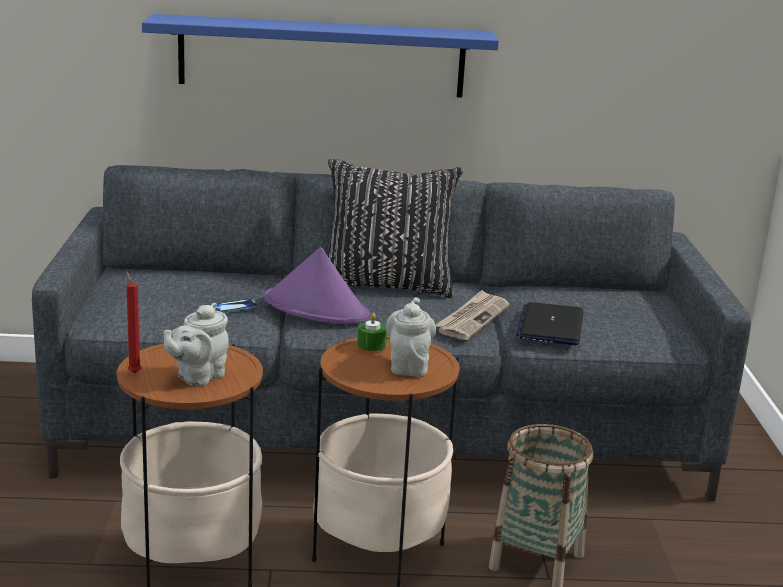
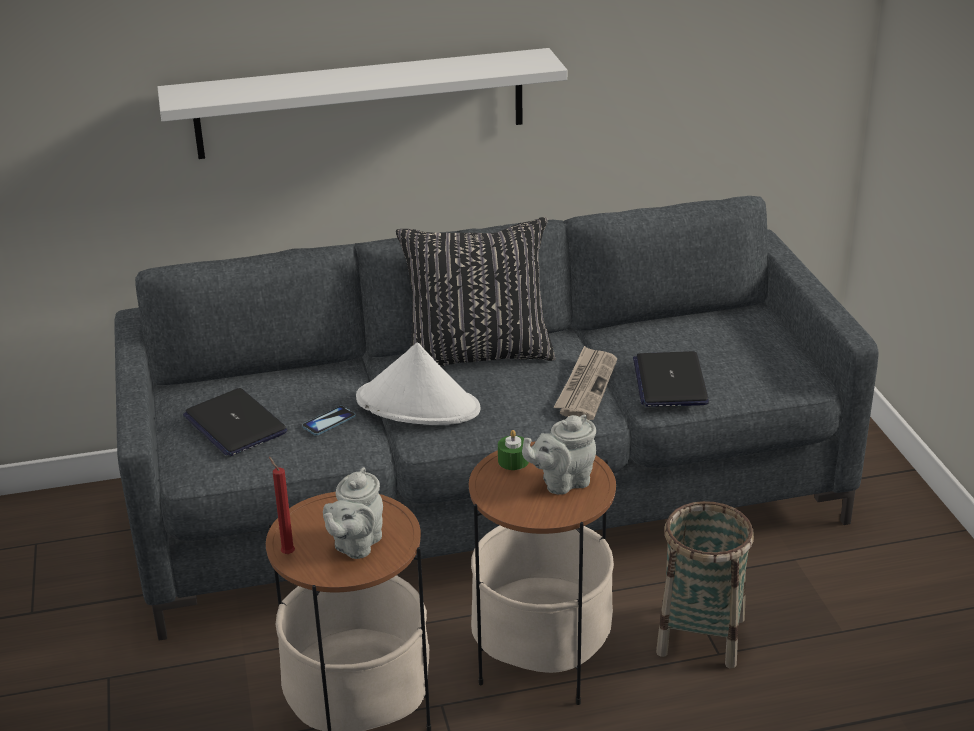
camera: 10 degrees left, 10 degrees up
(152, 297) = (234, 424): none -> laptop
(317, 308) = (418, 405): purple hat -> white hat
(322, 56) = (361, 103): blue shelf -> white shelf
(408, 366) = (562, 482): grey teapot -> grey teapot turned 105 degrees counterclockwise

